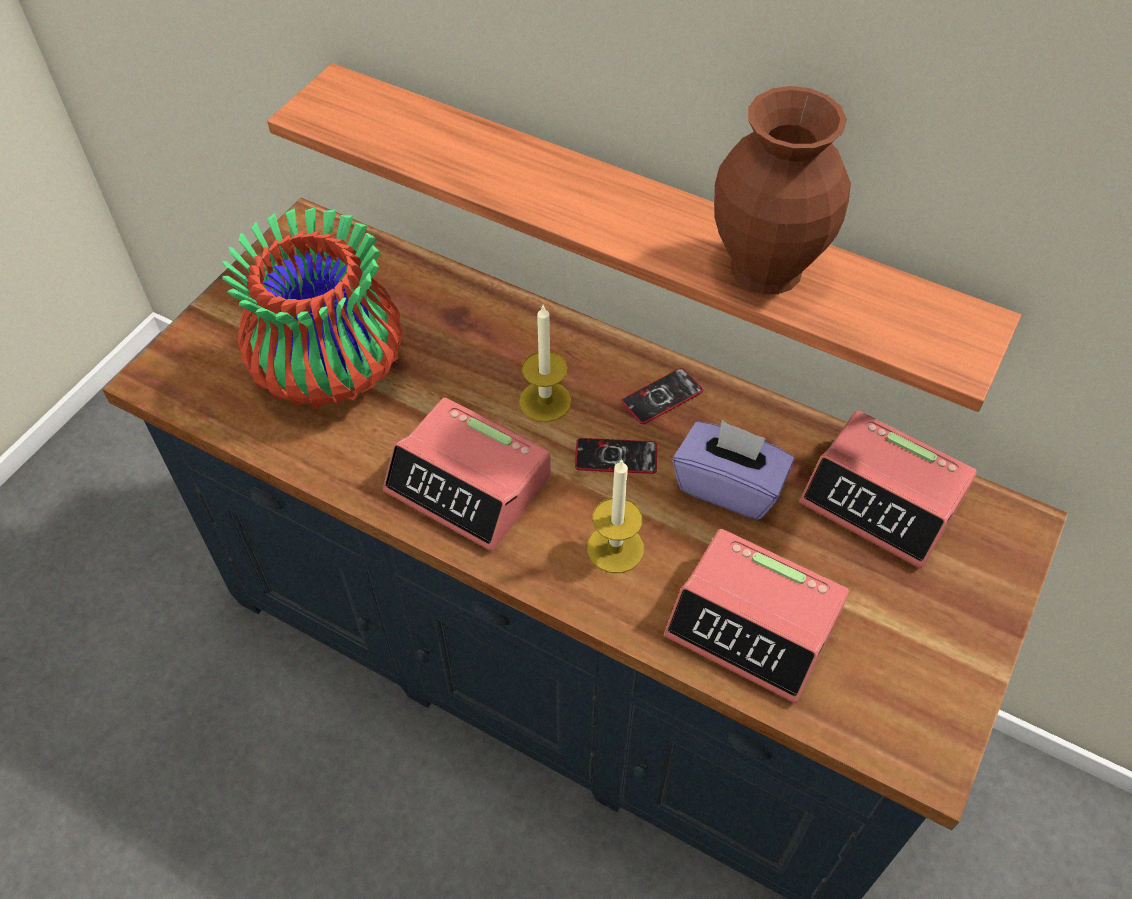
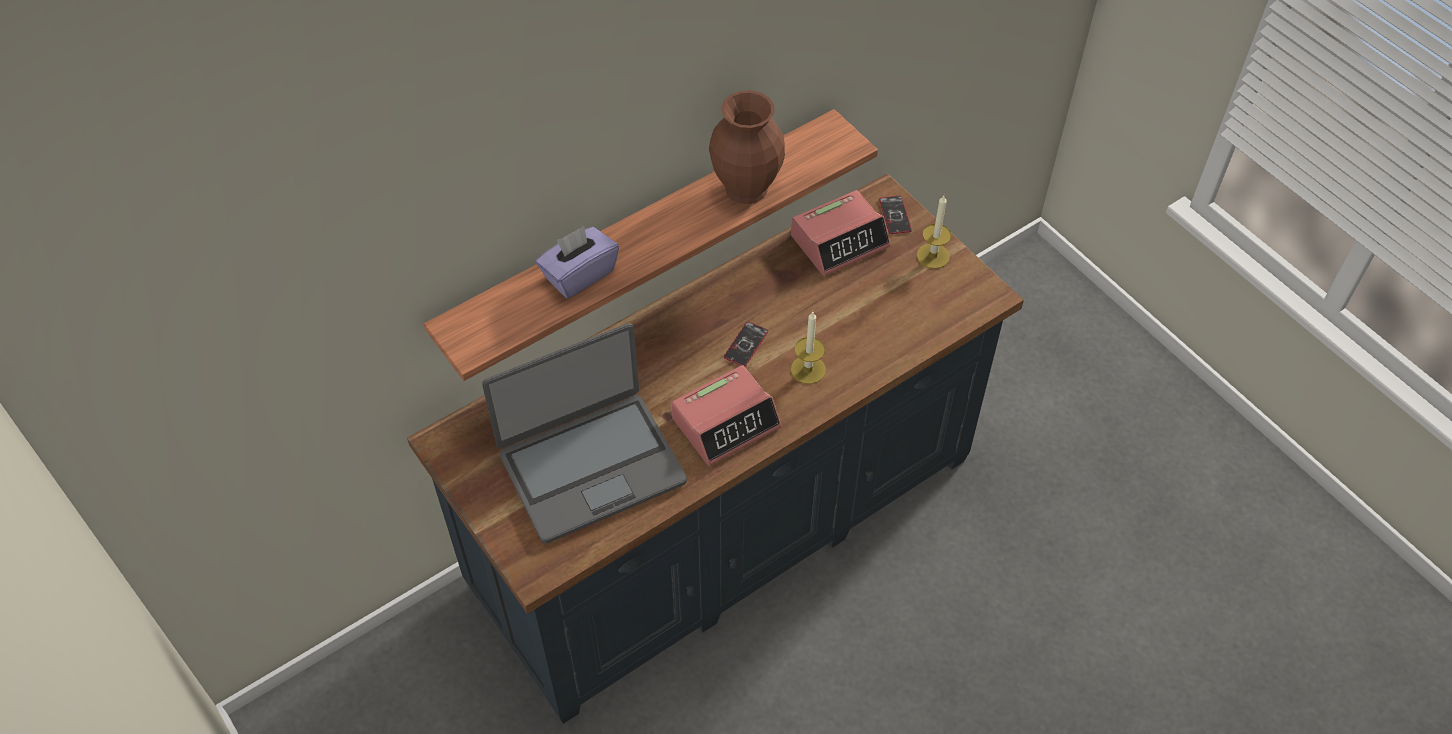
camera: 65 degrees left, 0 degrees up
(331, 370) = (591, 466): vase -> laptop
(545, 401) = (684, 363): candle -> candle (933, 256)
(662, 397) = (715, 305): phone -> phone (895, 215)
(728, 486) = (794, 302): purple tissue box -> purple tissue box (579, 275)
(754, 624) = (886, 329): alarm clock -> none

